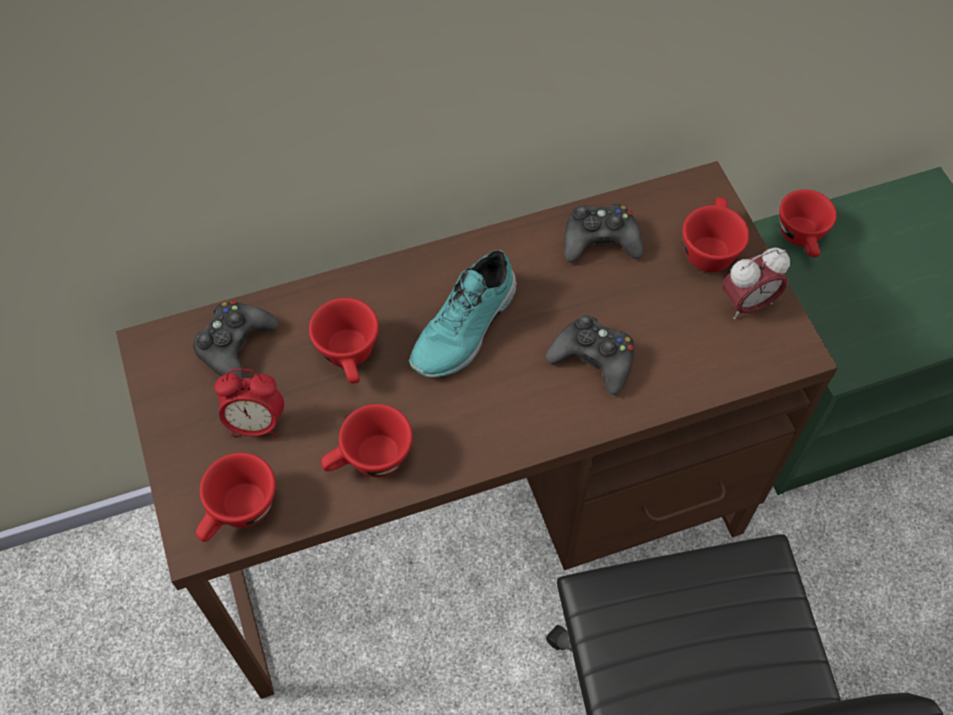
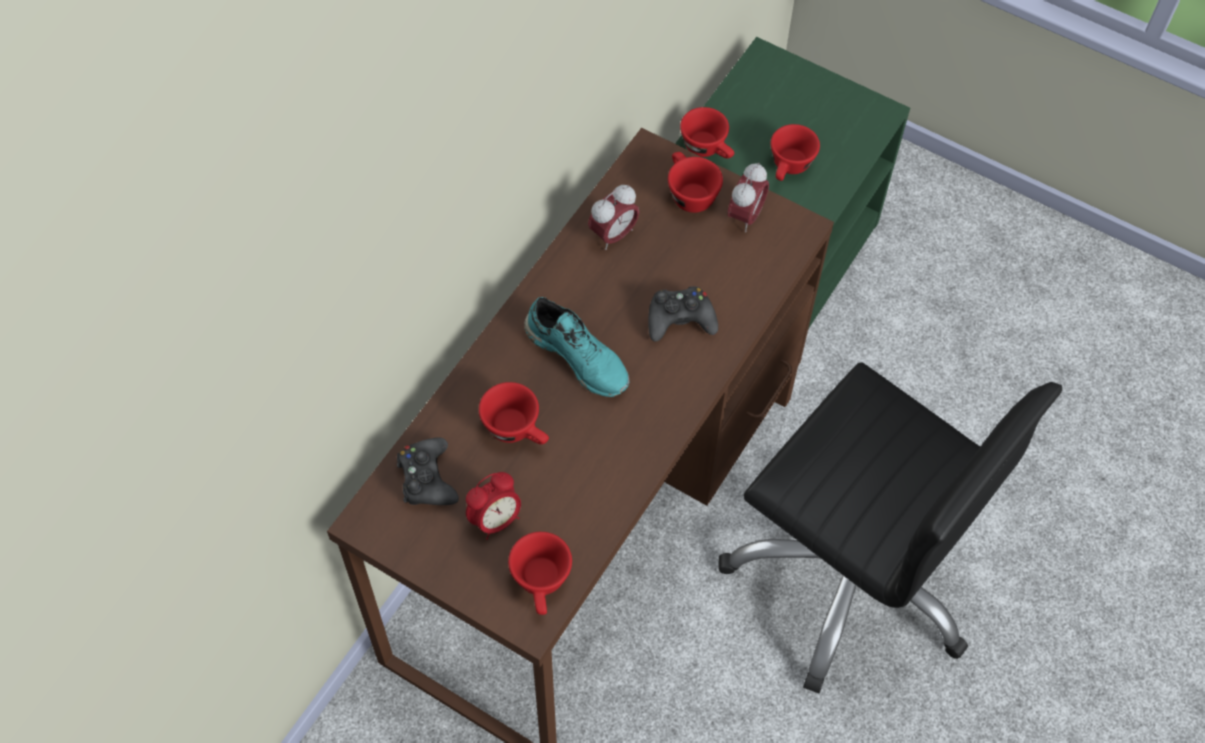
camera: 40 degrees left, 0 degrees up
(369, 461) = (596, 488): red cup -> red cup (789, 168)
(466, 329) = (579, 356): turquoise shoe -> turquoise shoe turned 45 degrees counterclockwise
(600, 240) = (613, 235): black game controller -> alarm clock

